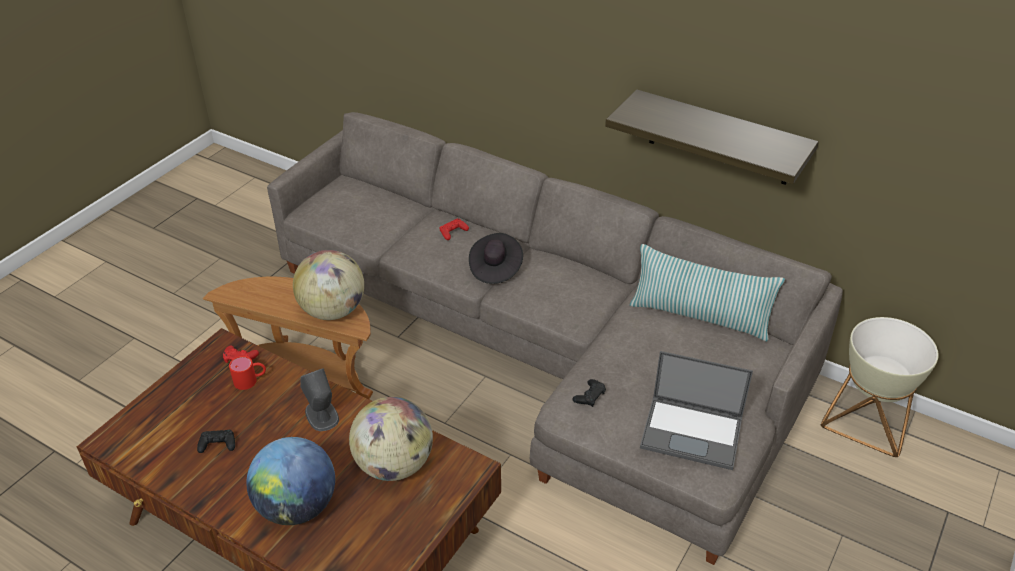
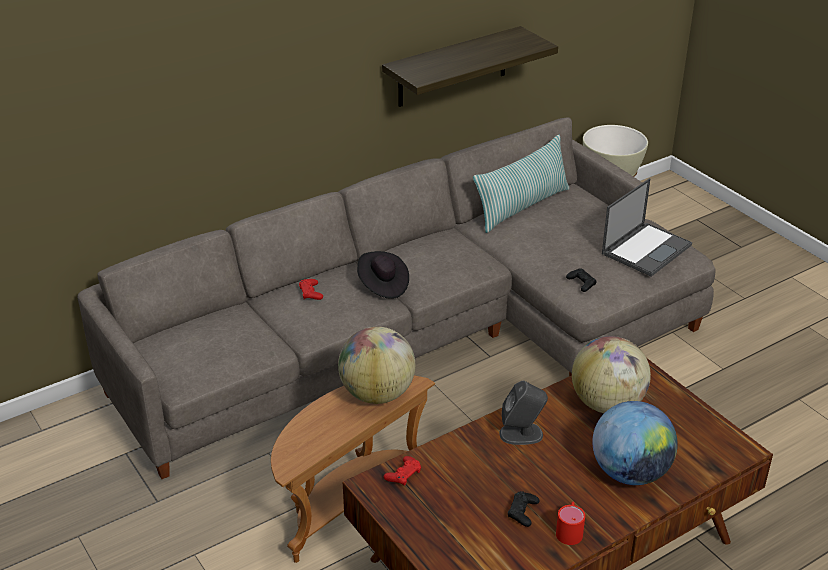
camera: 65 degrees left, 5 degrees down
(250, 380) = (442, 473): red mug -> red mug (569, 530)

